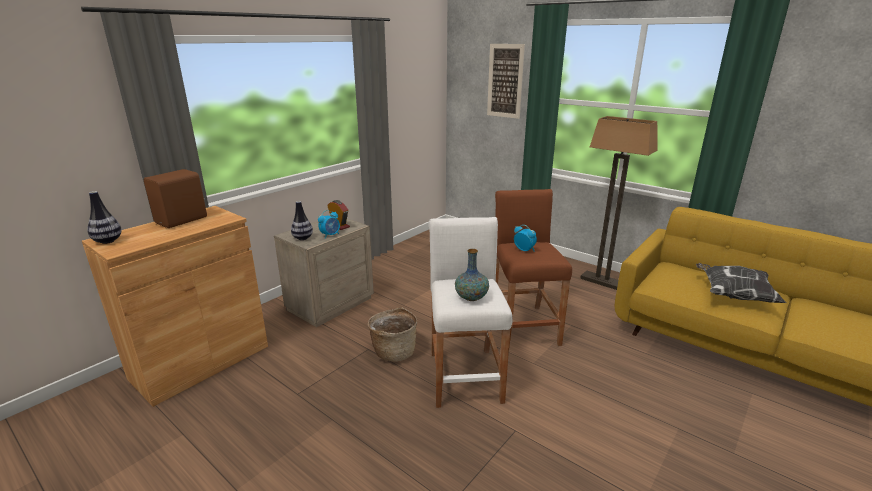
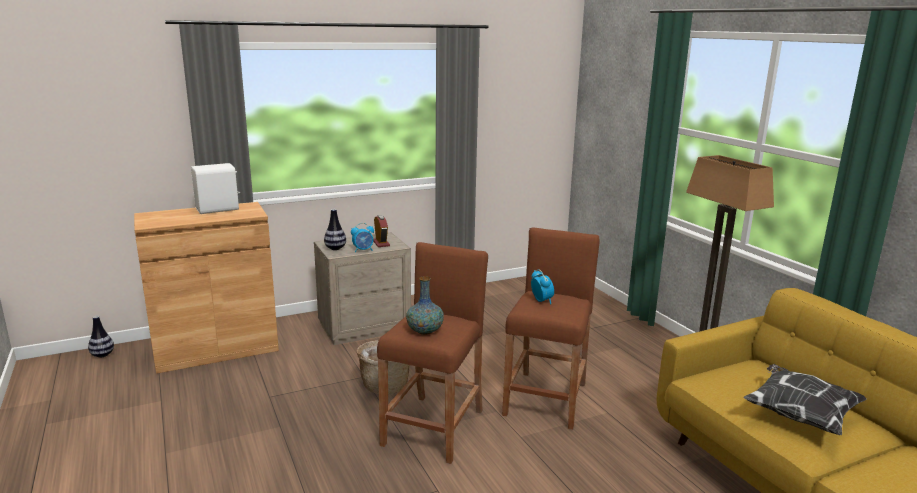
camera: 25 degrees right, 5 degrees down
(108, 241) = (149, 216): vase -> vase (102, 355)
(183, 220) = (218, 210): brown speaker -> white speaker
(465, 376) = (434, 428): white stool -> brown stool
(505, 81) = (631, 102): picture -> none

